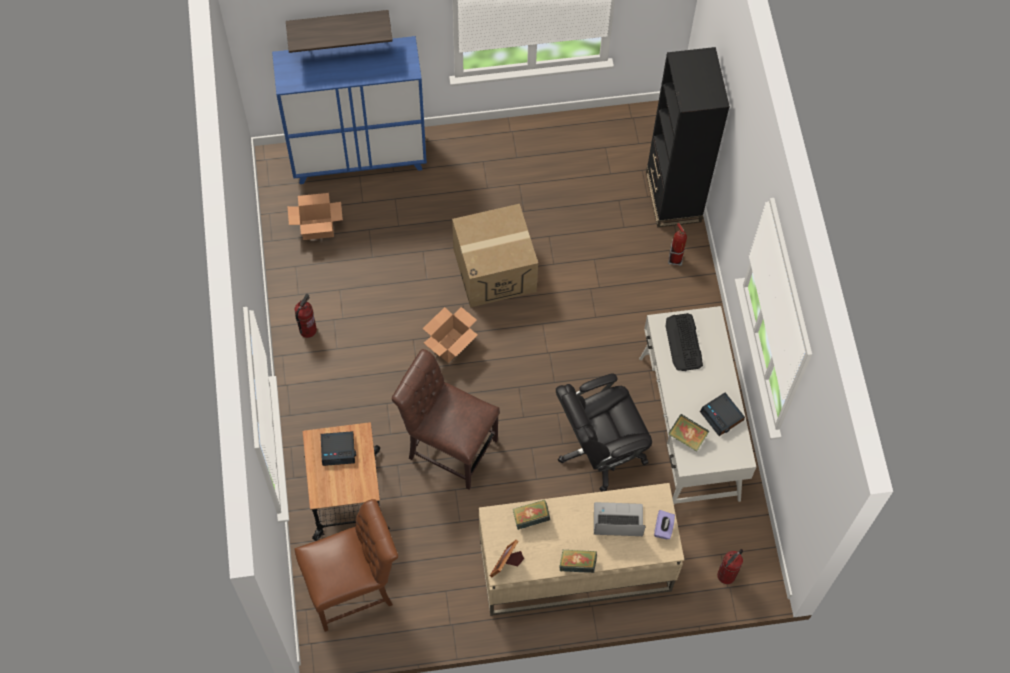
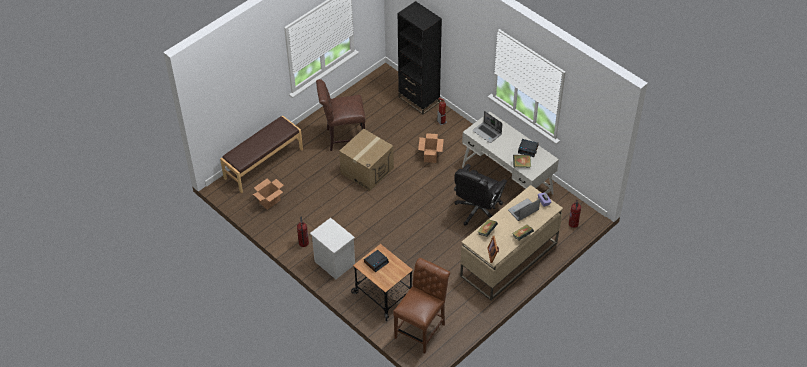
camera: 35 degrees left, 15 degrees down
(322, 392) = (333, 263): none -> white nightstand
(338, 24) = (239, 81): shelf -> none
(359, 159) = (263, 163): blue cabinet -> brown bench
(448, 446) = (411, 249): brown chair -> brown chair (343, 137)
(450, 345) = (375, 210): cardboard box -> cardboard box (430, 156)
(683, 343) = (487, 133): keyboard -> laptop

